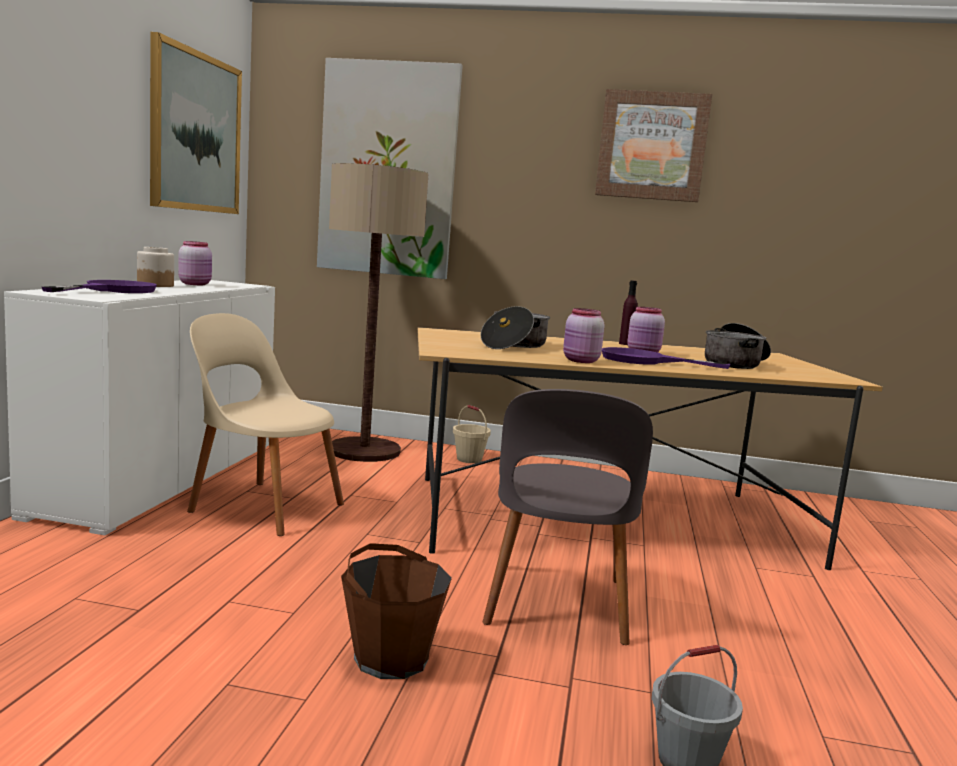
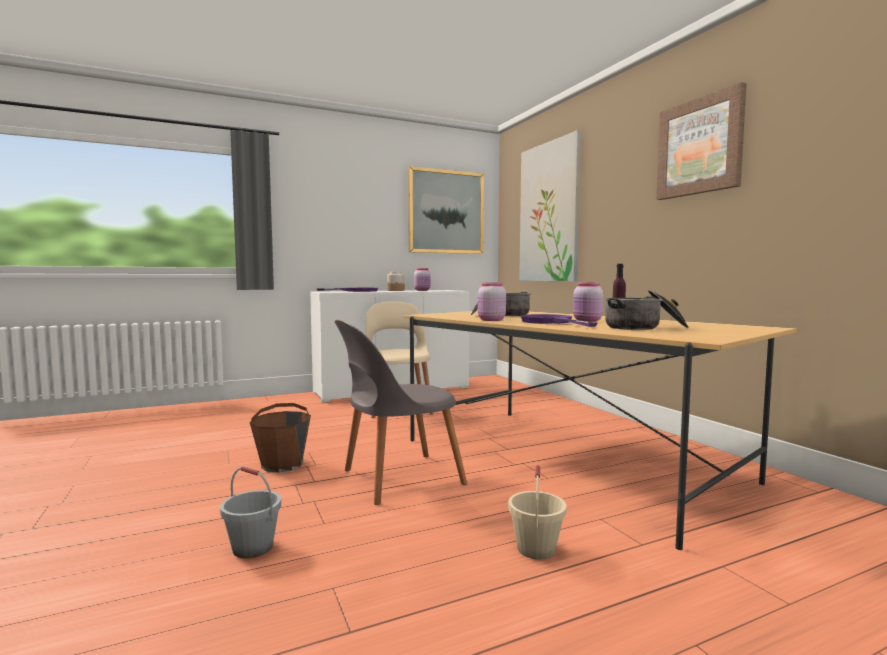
camera: 55 degrees right, 5 degrees down
(364, 451) = (515, 397): floor lamp -> none
(469, 459) = (570, 412): beige bucket -> beige bucket (536, 549)

